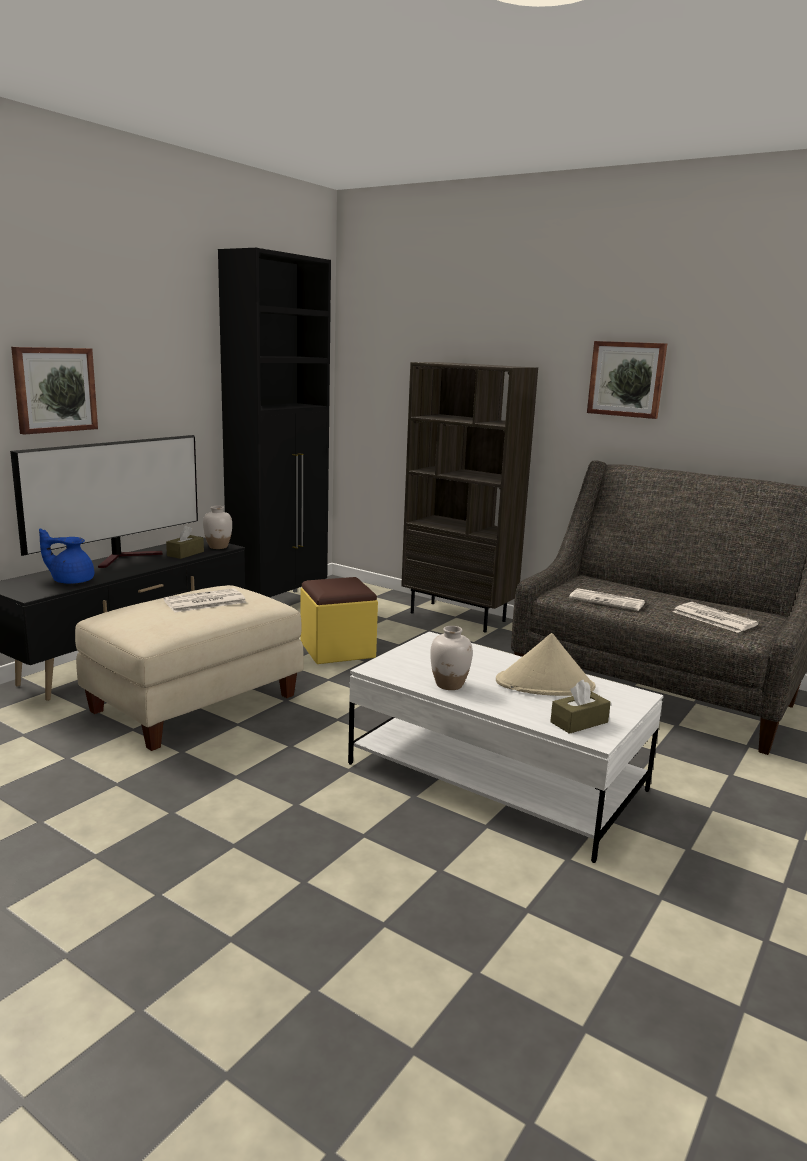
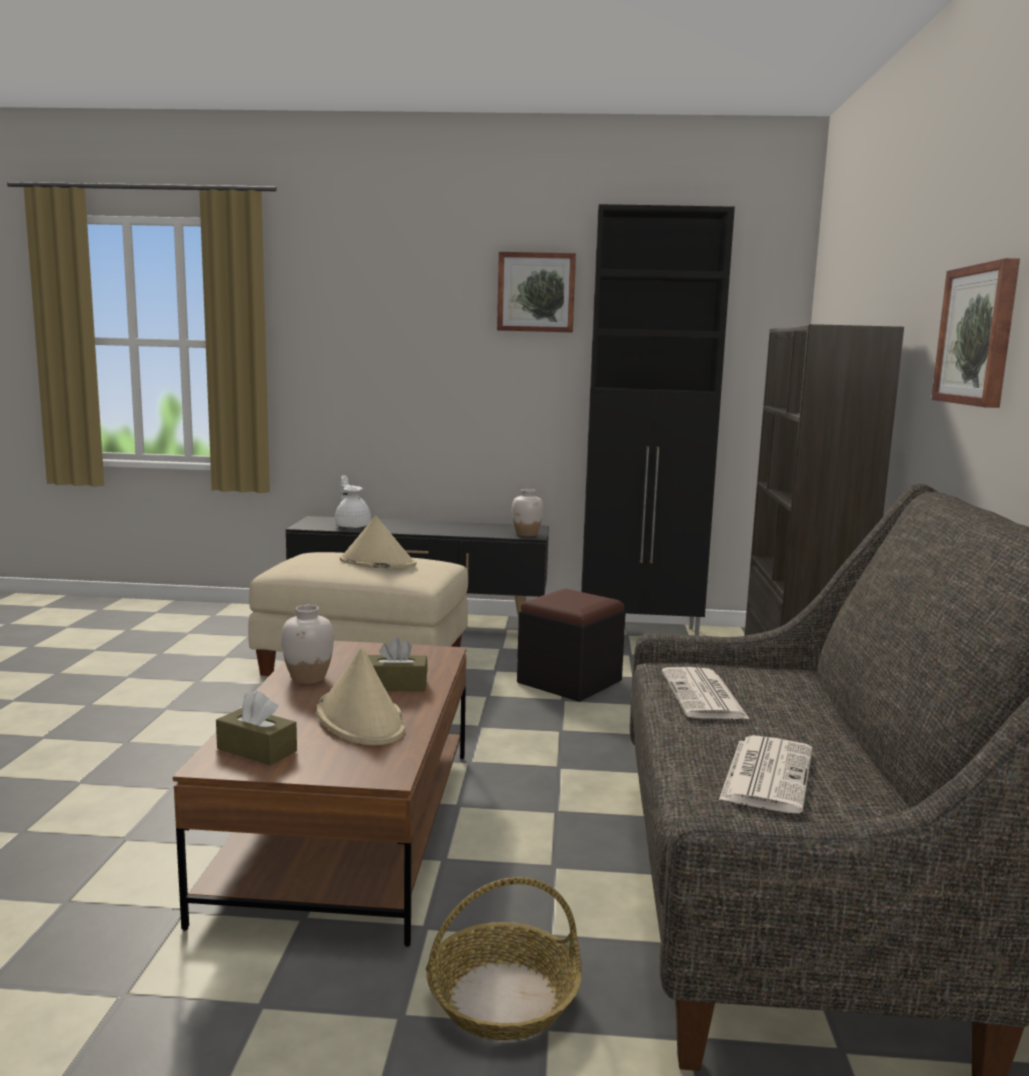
camera: 60 degrees right, 5 degrees down
(54, 389) = (396, 357): picture -> picture (536, 292)
(71, 581) = (352, 526): blue teapot -> white teapot
(125, 557) = (438, 524): television -> none
(185, 554) = (484, 532): brown tissue box -> brown tissue box (396, 685)
(204, 602) = (377, 562): newspaper -> beige hat
(337, 650) = (569, 681): yellow ottoman -> black ottoman
(496, 777) = (349, 829): white coffee table -> brown coffee table
(705, 778) = (502, 998): none -> basket

